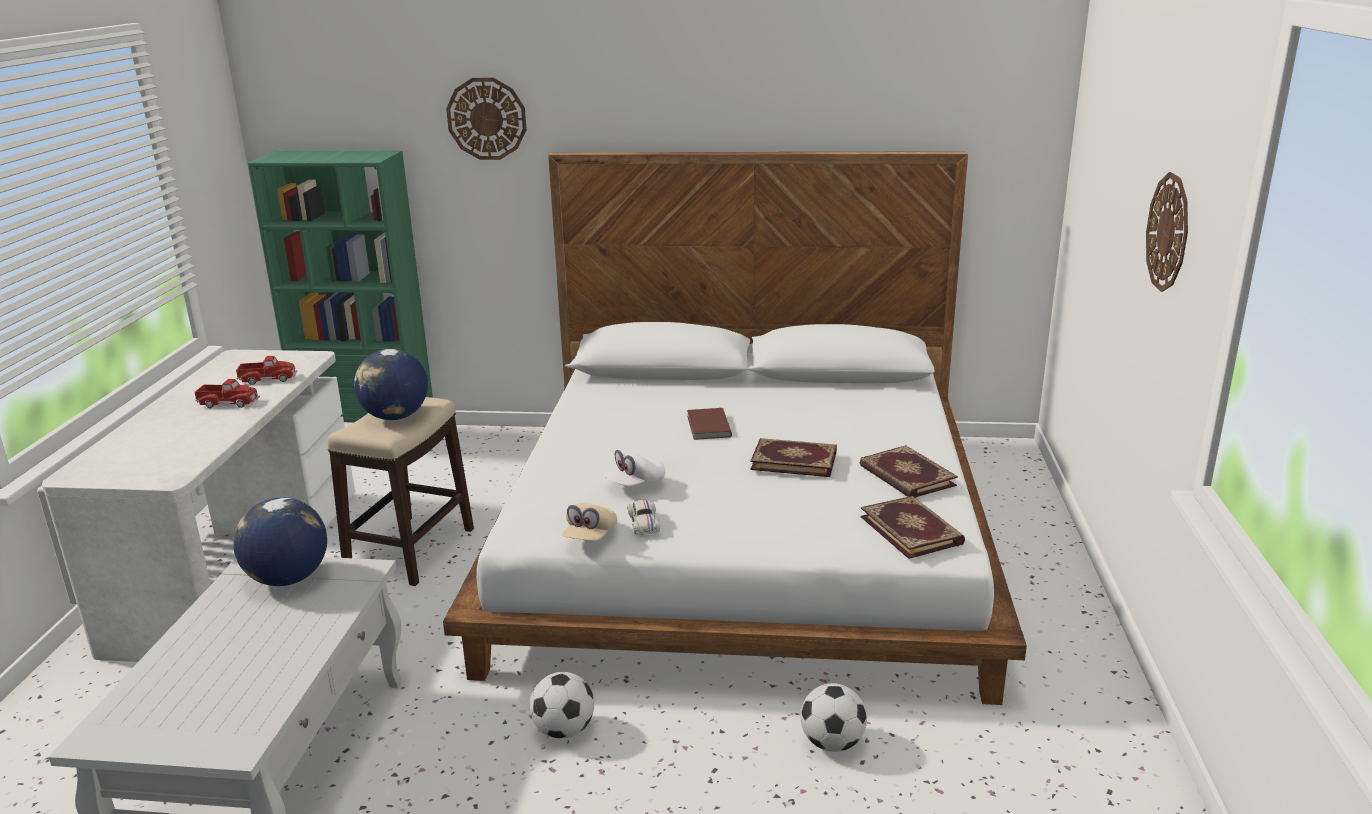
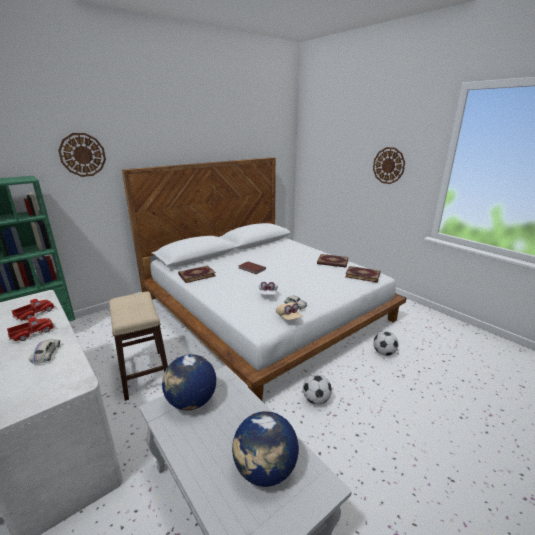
camera: 45 degrees left, 0 degrees up
(201, 432) = (46, 354): none -> white toy car
(395, 417) = (134, 306): globe -> globe (265, 470)
(794, 460) = (297, 269): book -> book (196, 275)

